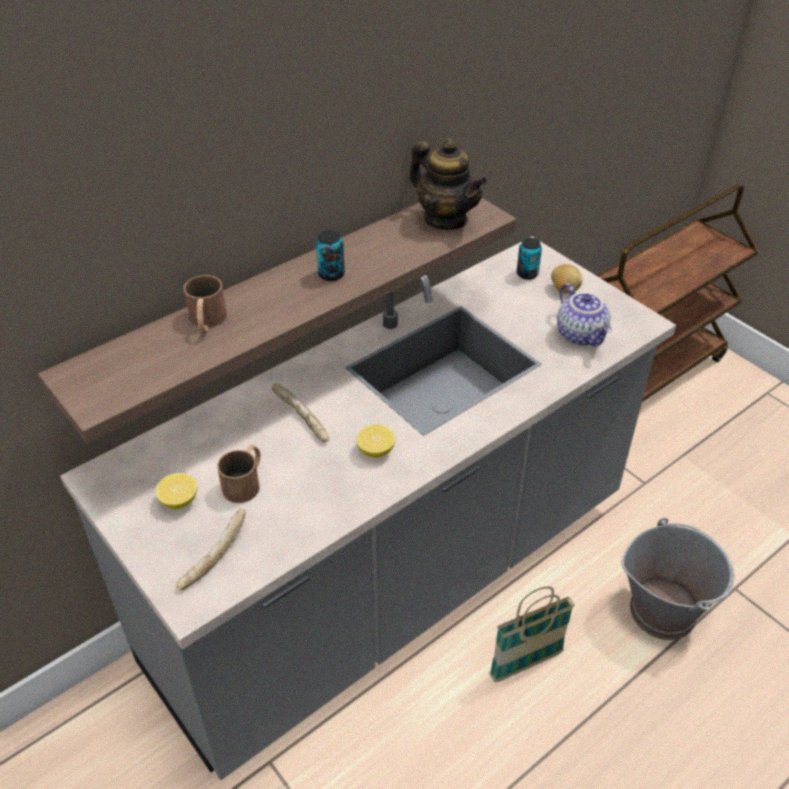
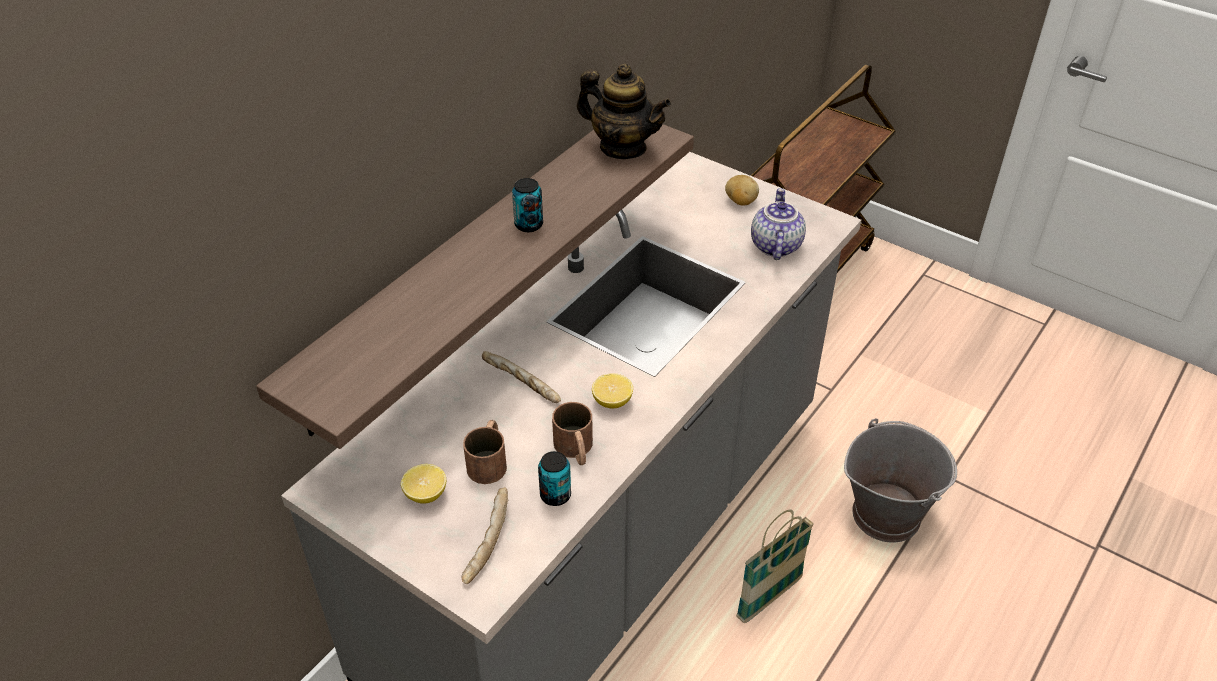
camera: 15 degrees left, 0 degrees up
(207, 322) = (418, 298): brown mug -> brown mug (575, 450)
(527, 274) = (697, 191): can -> can (555, 495)
(582, 335) = (774, 245): teapot -> teapot turned 135 degrees counterclockwise

